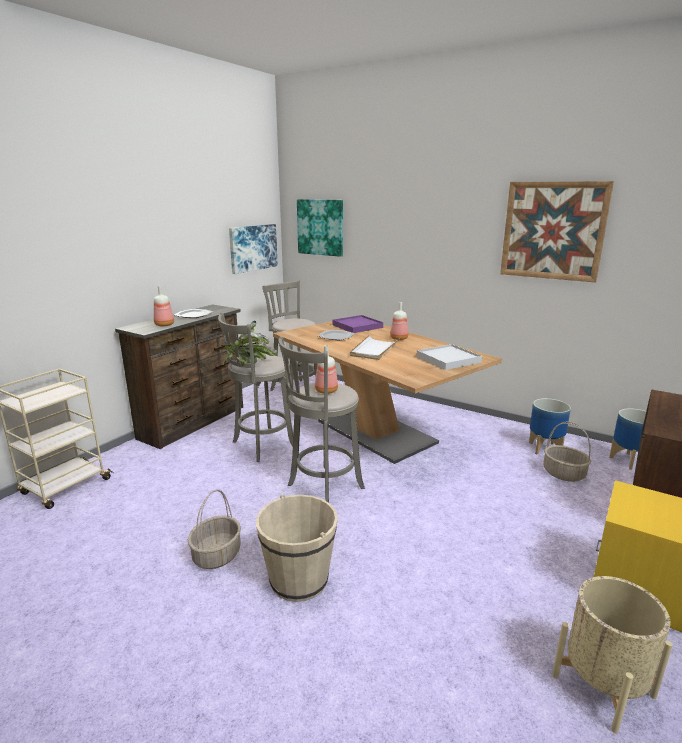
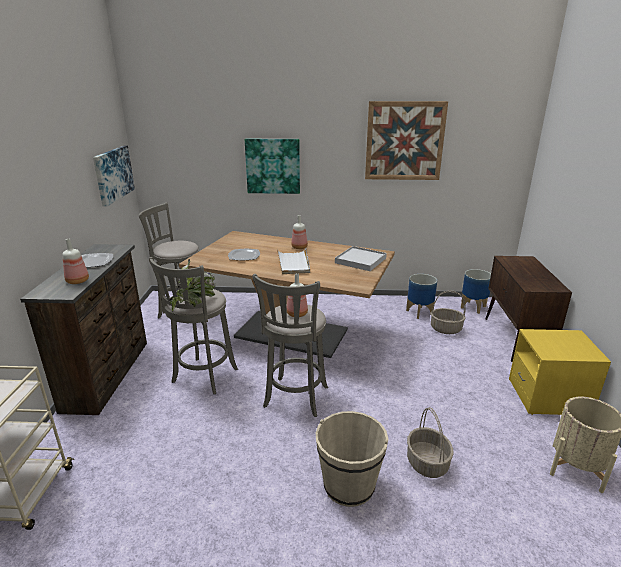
camera: 30 degrees left, 5 degrees up
(217, 555) = (263, 496): basket -> basket (427, 463)
(320, 227) = (180, 146): picture -> picture (273, 166)
(357, 326) = (249, 241): purple tray -> none

